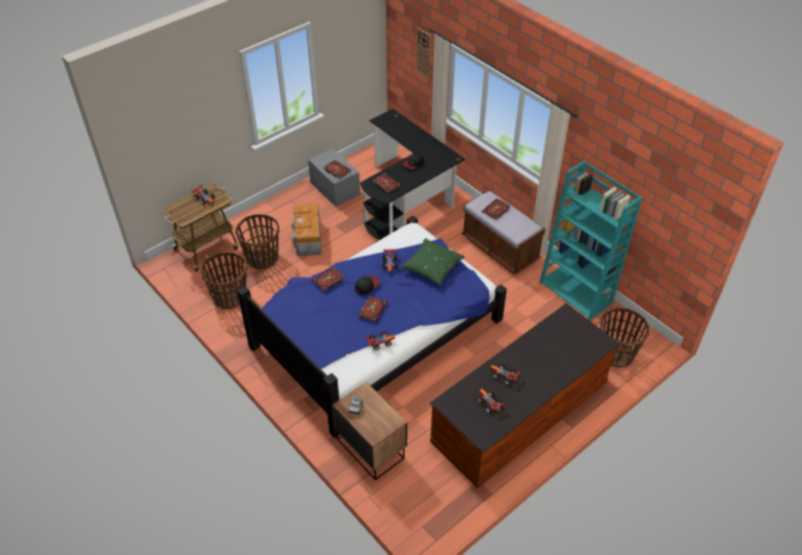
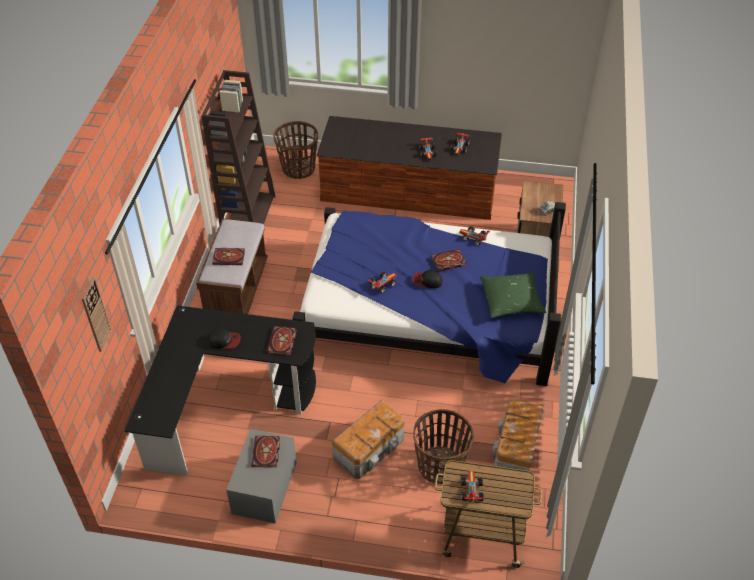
camera: 130 degrees left, 0 degrees up
(230, 297) = (515, 450): basket -> storage box
(328, 280) = (451, 311): book -> none
(432, 267) = (355, 256): green pillow -> green pillow (511, 301)
(576, 293) = (248, 216): turquoise bookcase -> brown bookcase

